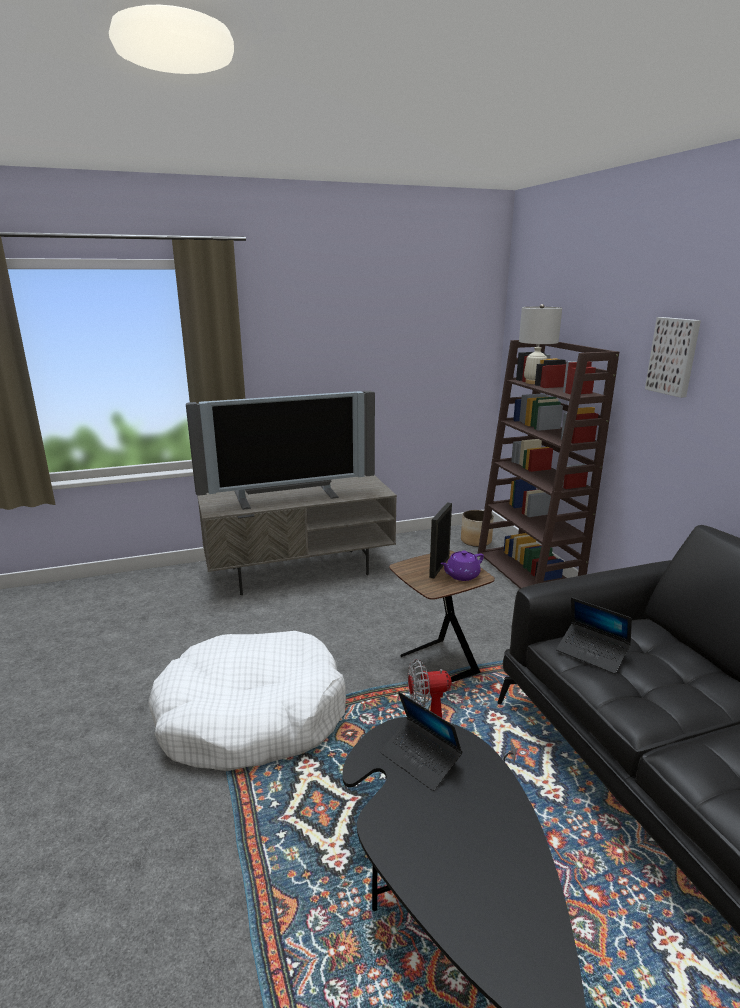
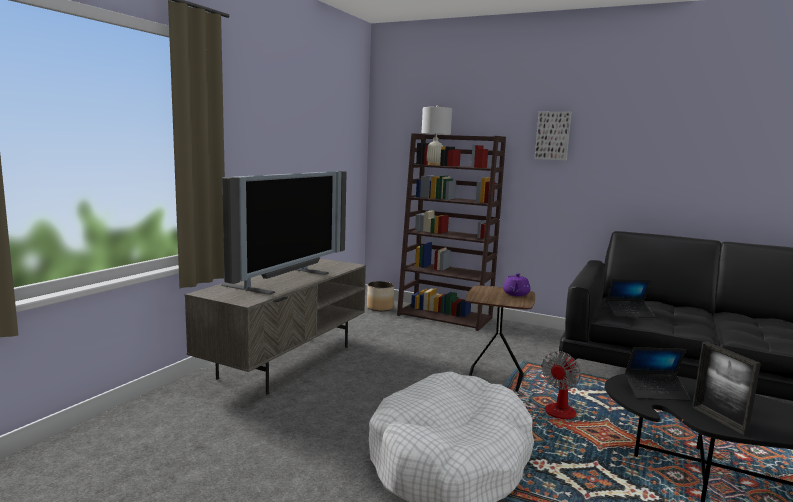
camera: 45 degrees left, 10 degrees down
(439, 567) = (494, 293): picture frame -> picture frame (718, 420)

